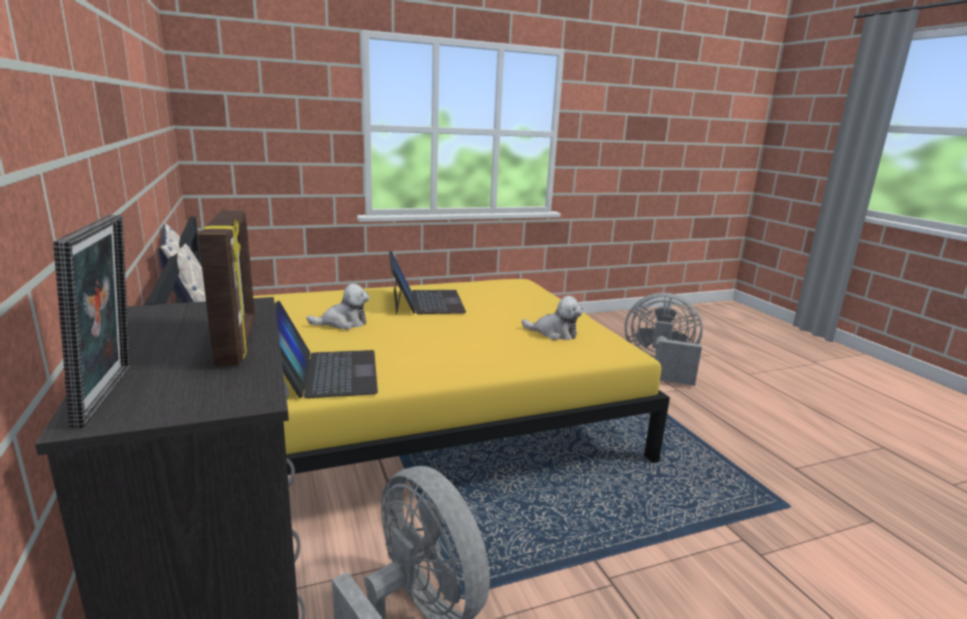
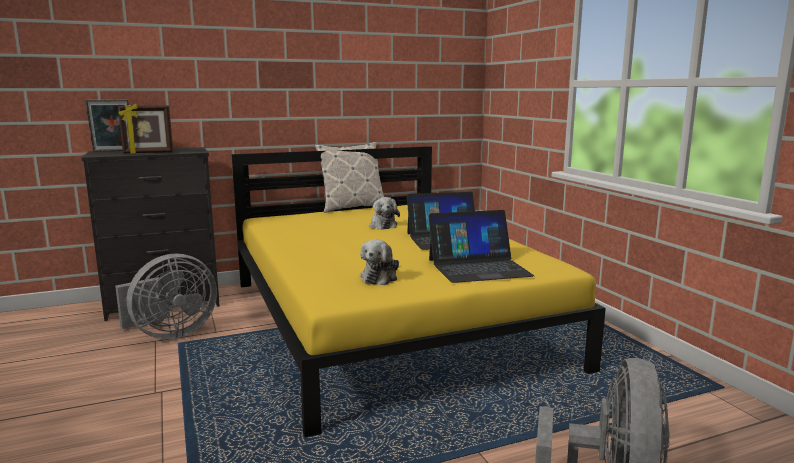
camera: 90 degrees right, 5 degrees down
(325, 373) = (293, 228): laptop -> laptop (478, 267)

